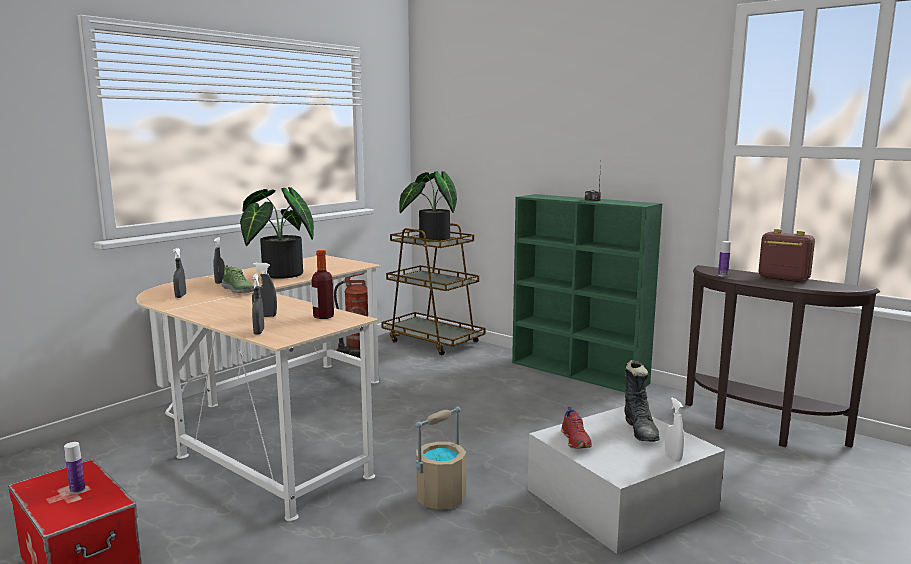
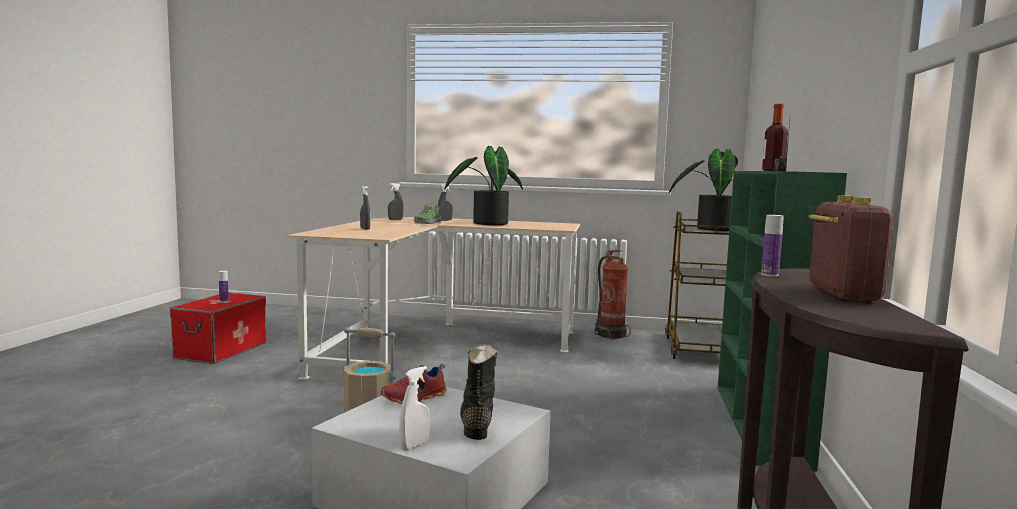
camera: 60 degrees right, 5 degrees down
(259, 332) = (323, 231): grey spray bottle -> none
(323, 316) = (379, 234): bottle -> bottle (773, 171)
(640, 430) = (476, 423): black boot -> black boot turned 120 degrees clockwise

